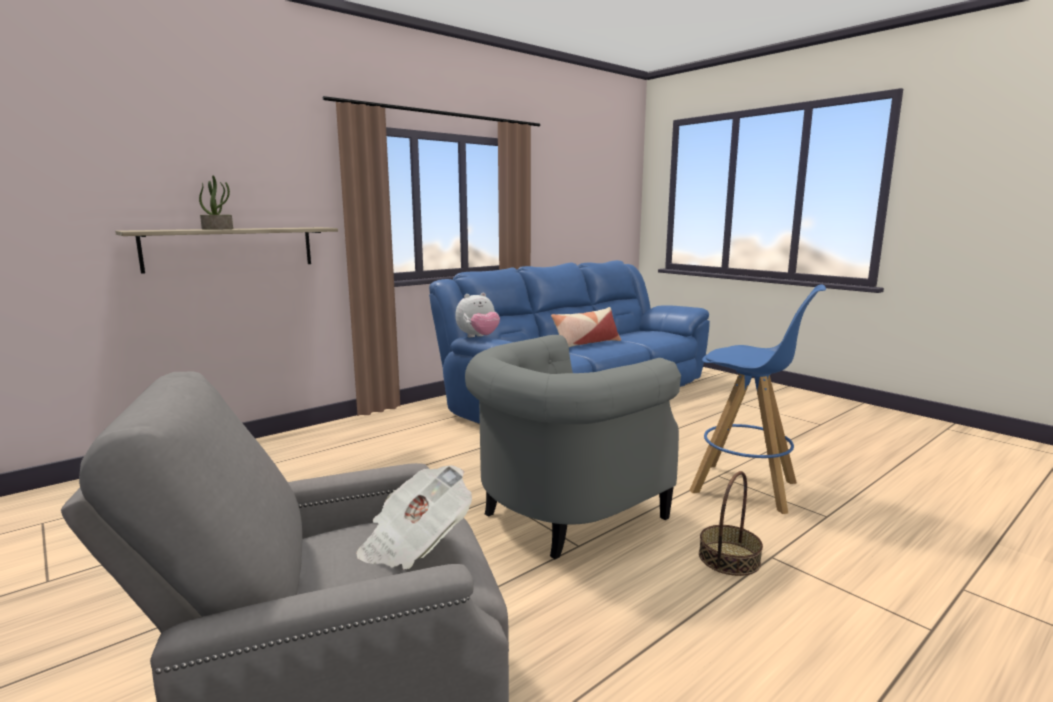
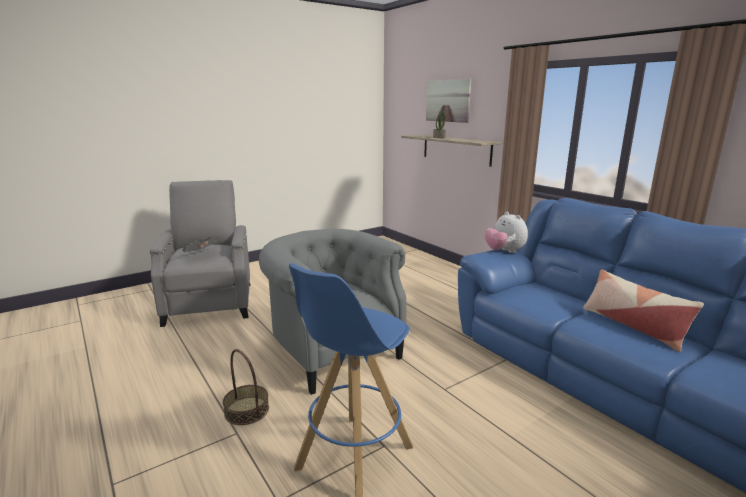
camera: 95 degrees right, 5 degrees up
(191, 165) = (447, 101): none -> picture

